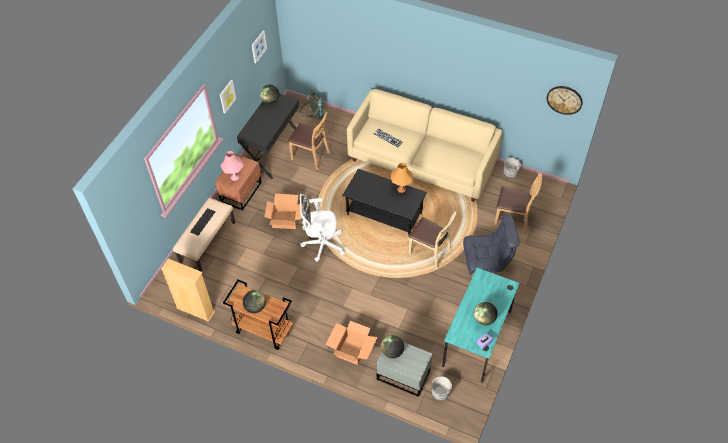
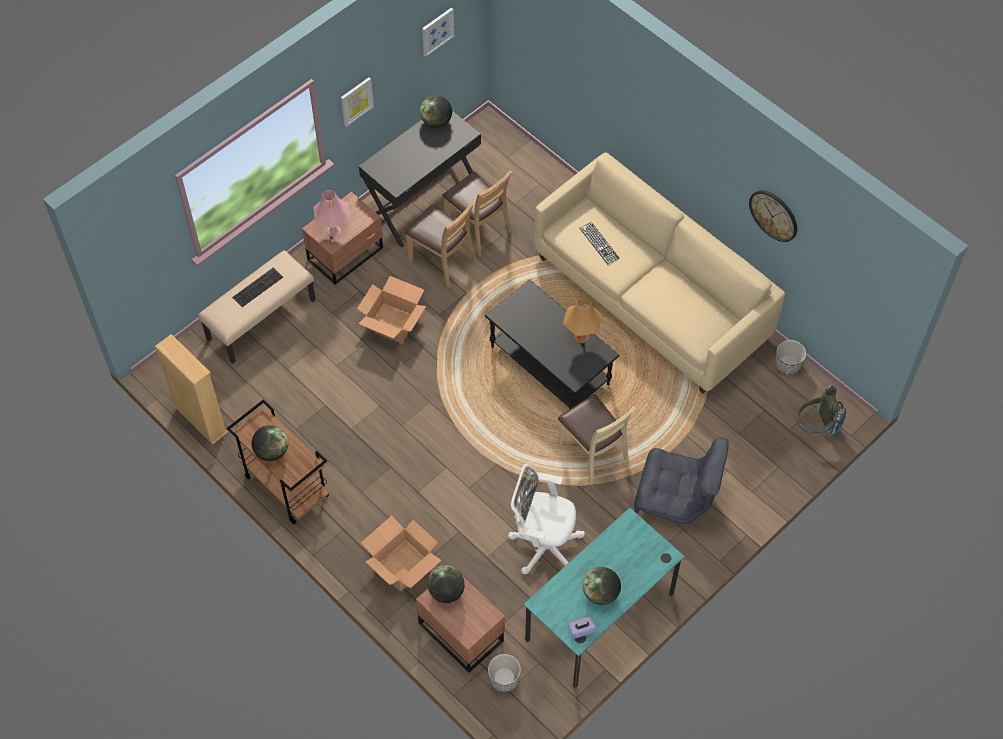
camera: 20 degrees right, 5 degrees up
(311, 117) = (508, 161): grey backpack -> grey backpack (815, 427)
(321, 244) = (430, 381): white office chair -> white office chair (543, 546)
(403, 374) = (461, 630): grey nightstand -> brown nightstand
(513, 219) = (753, 444): brown chair -> brown chair (442, 261)
(564, 99) = (879, 283): wall clock -> wall clock (774, 215)

